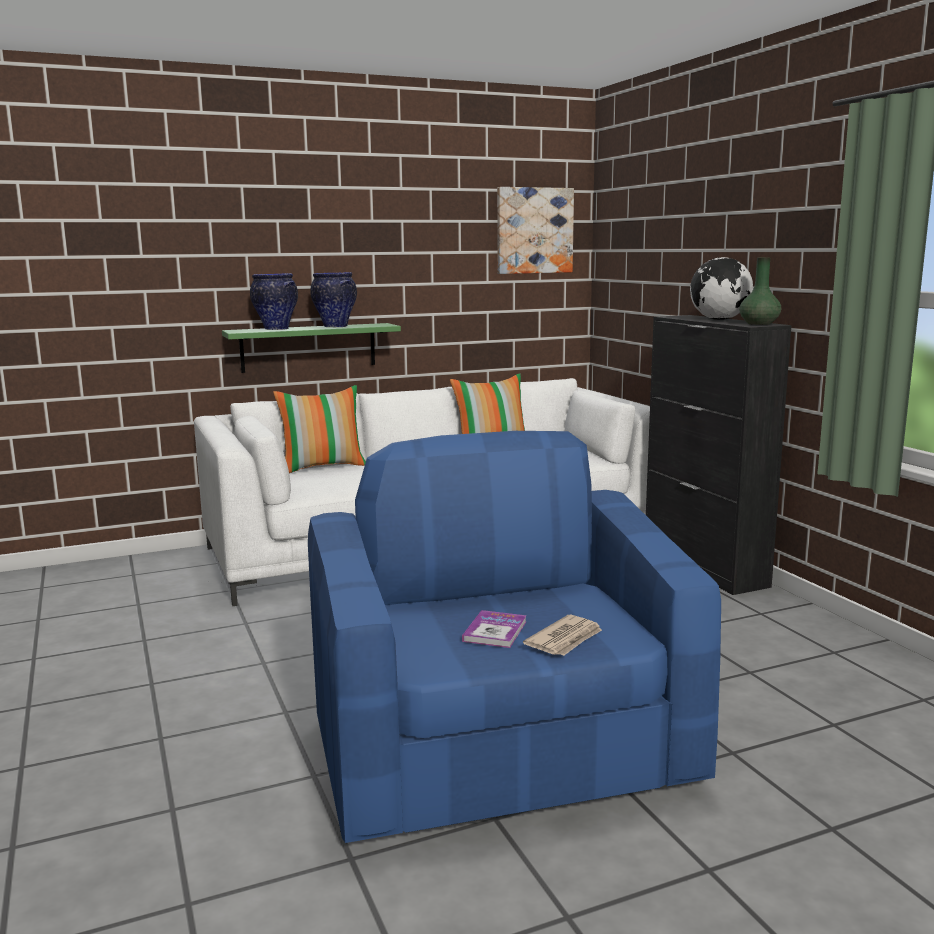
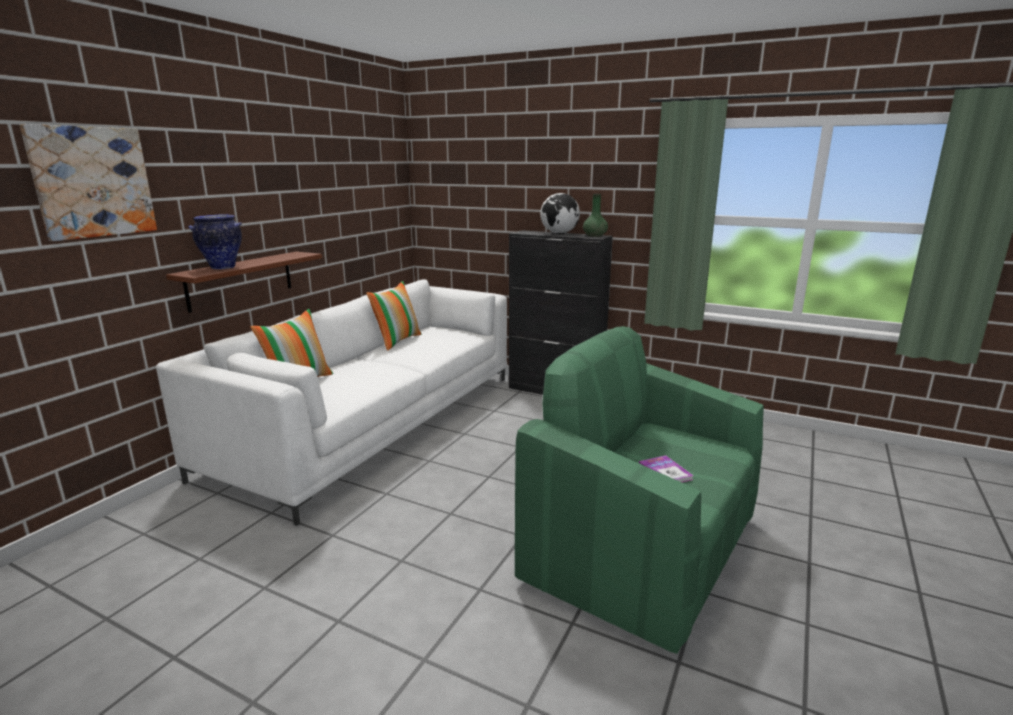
camera: 40 degrees left, 5 degrees up
(308, 347) = (241, 280): green shelf -> brown shelf
(334, 326) = (268, 259): vase -> none
(503, 754) = (642, 549): blue armchair -> green armchair
(534, 230) = (379, 170): picture -> picture (92, 182)
(565, 639) = (708, 463): newspaper -> none

